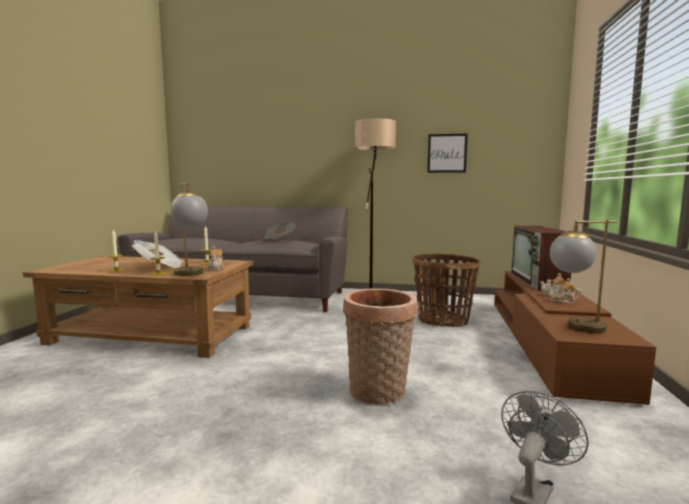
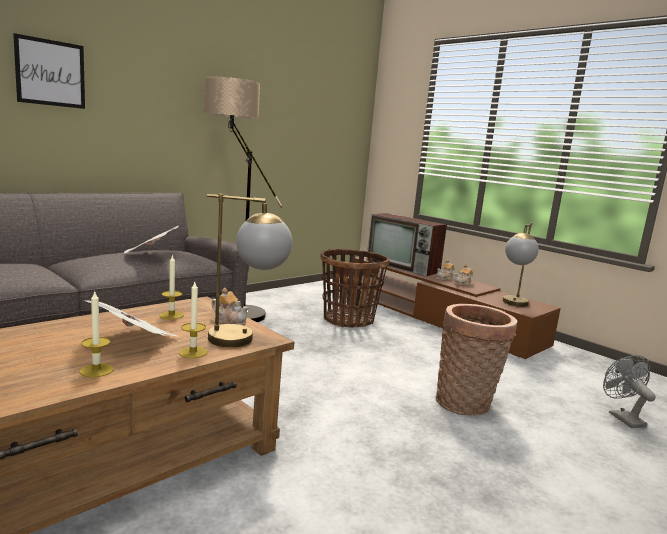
camera: 55 degrees left, 5 degrees up
(447, 153) = (286, 128): picture -> picture (50, 73)

